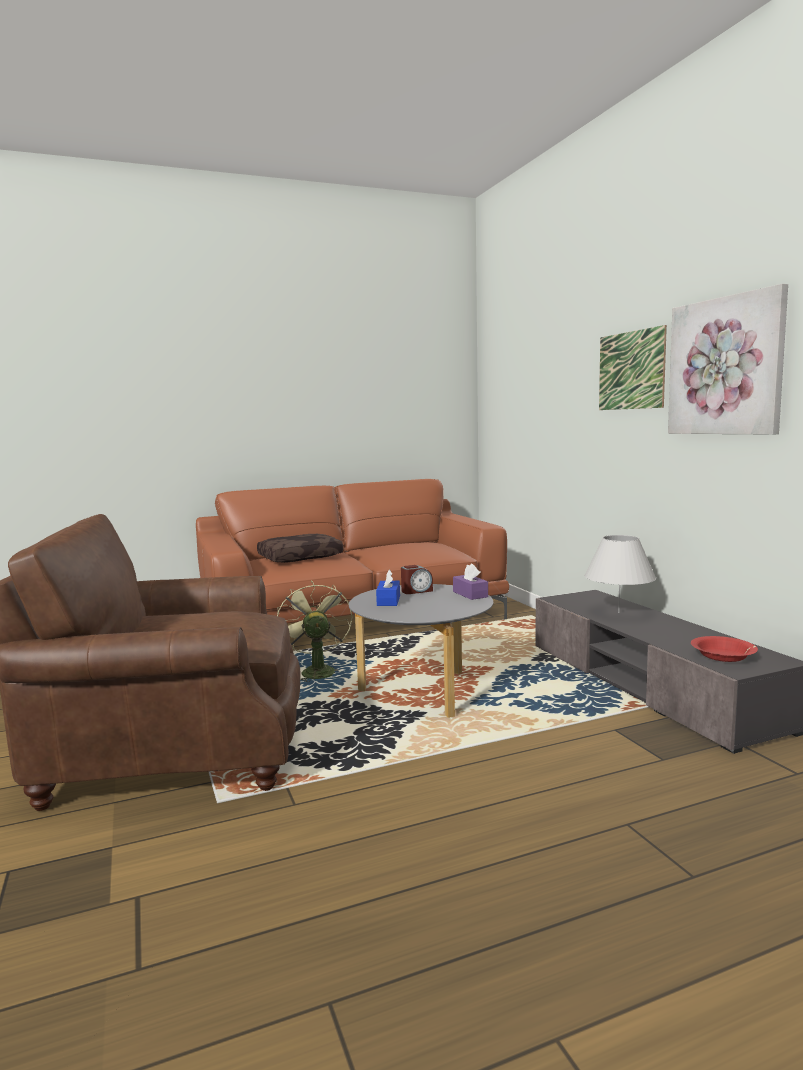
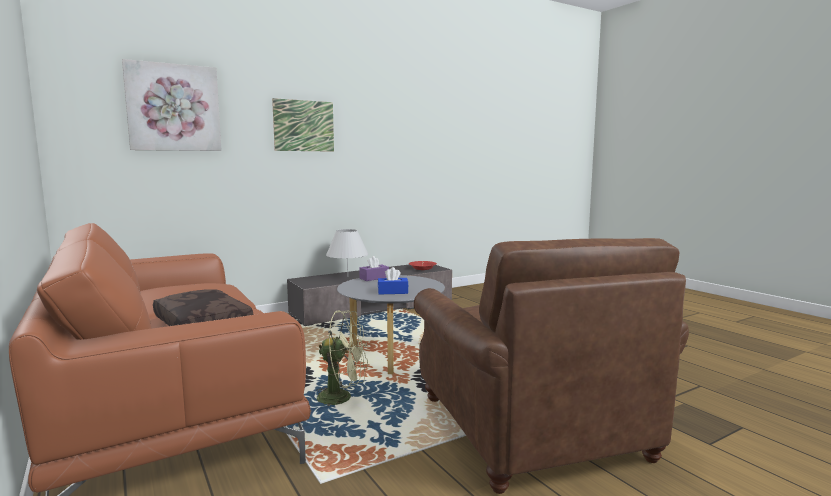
camera: 100 degrees left, 0 degrees up
(315, 671) = (342, 398): green fan -> green fan turned 150 degrees counterclockwise
(416, 591) = (363, 288): alarm clock -> none
(726, 366) = (373, 132): picture -> picture (173, 108)

